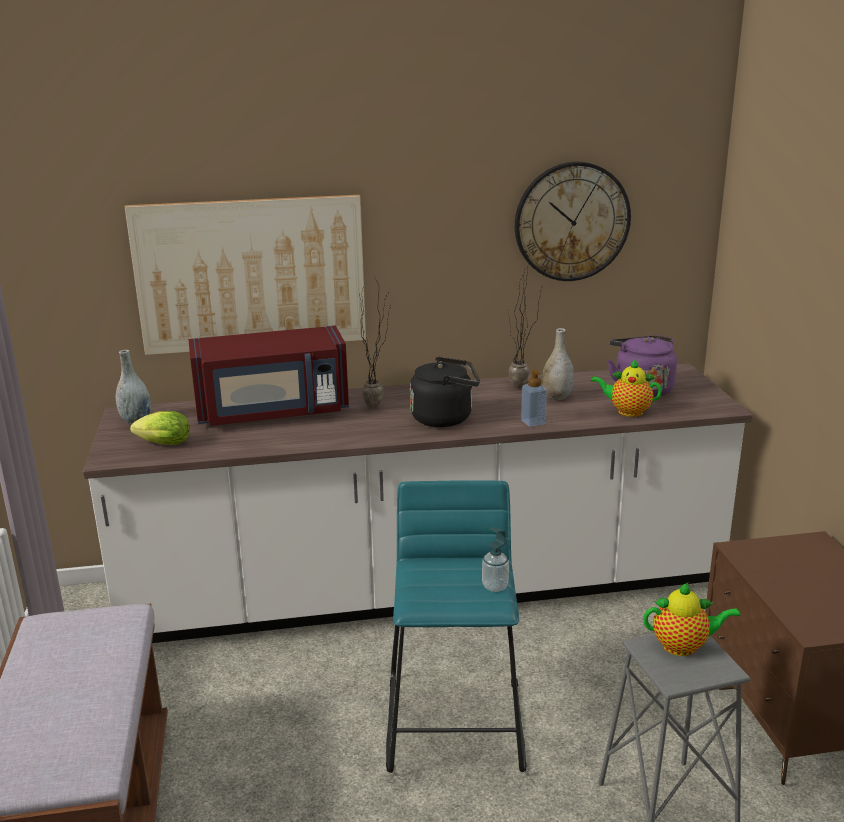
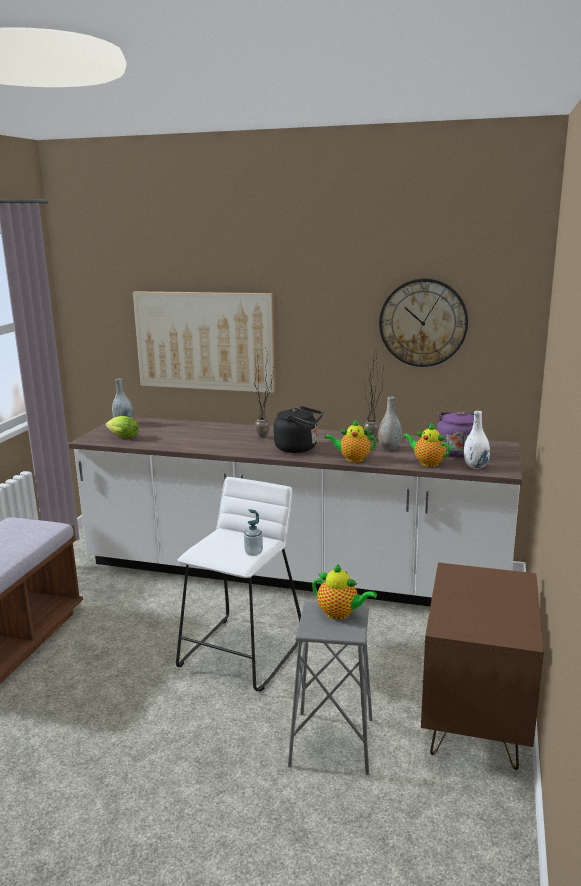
camera: 25 degrees right, 5 degrees down
(273, 412) = (201, 431): red microwave -> none
(456, 723) = (242, 653): turquoise stool -> white stool
(533, 422) = (352, 459): soap dispenser -> teapot
(685, 406) = (475, 466): none -> white vase

